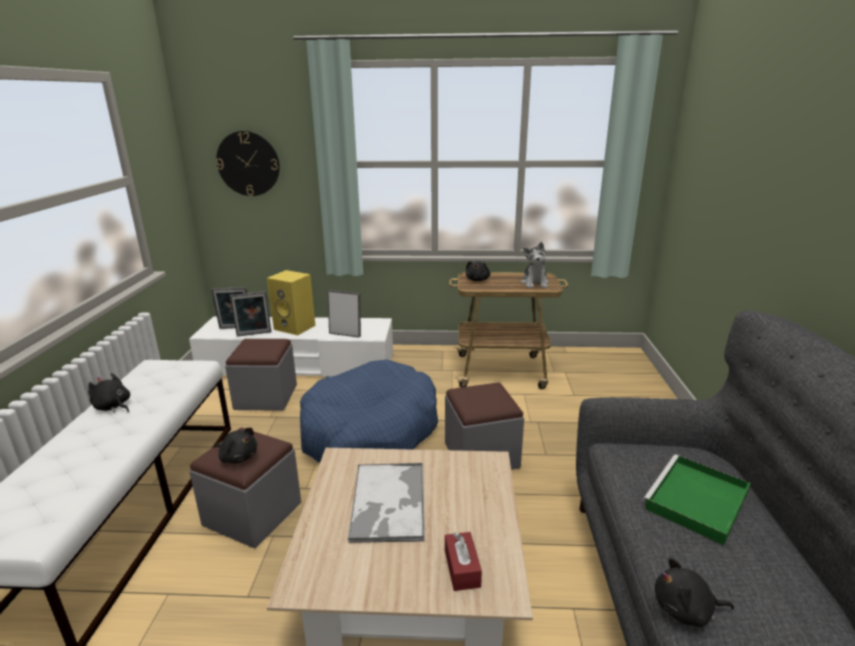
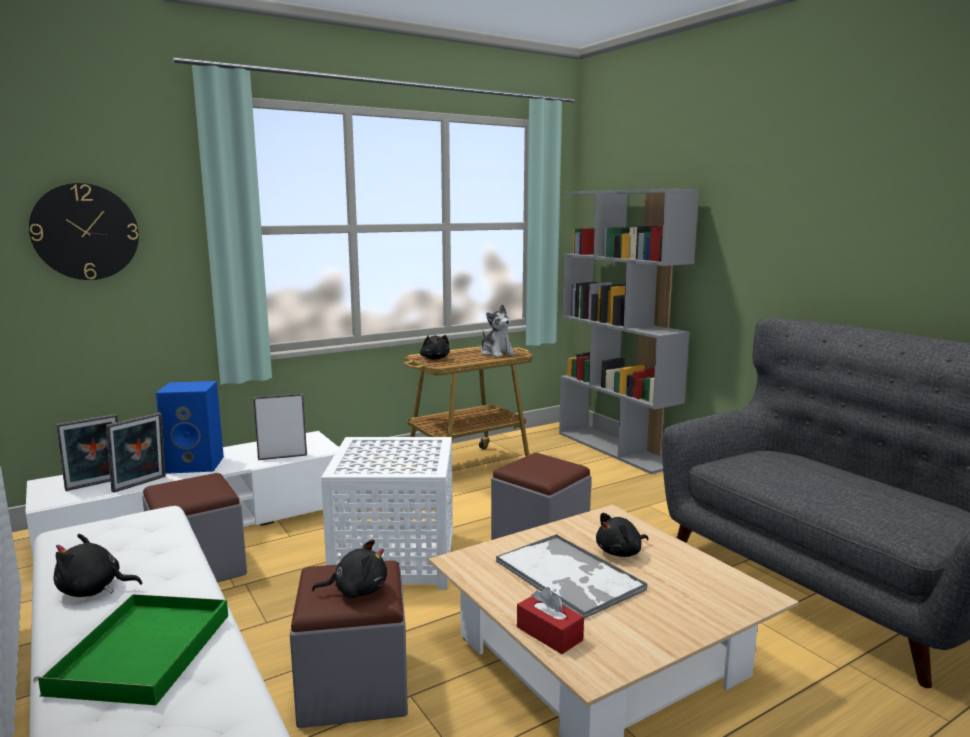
camera: 35 degrees left, 10 degrees down
(296, 327) = (197, 464): yellow speaker -> blue speaker
(370, 431) = (393, 558): blue dog bed -> white side table
(462, 568) = (705, 594): red tissue box -> red tissue box (549, 634)
(650, 389) = (617, 449): none -> grey bookcase
(685, 610) = (900, 535): black plush toy -> black plush toy (621, 552)
(696, 502) = (813, 477): green tray -> green tray (141, 654)

